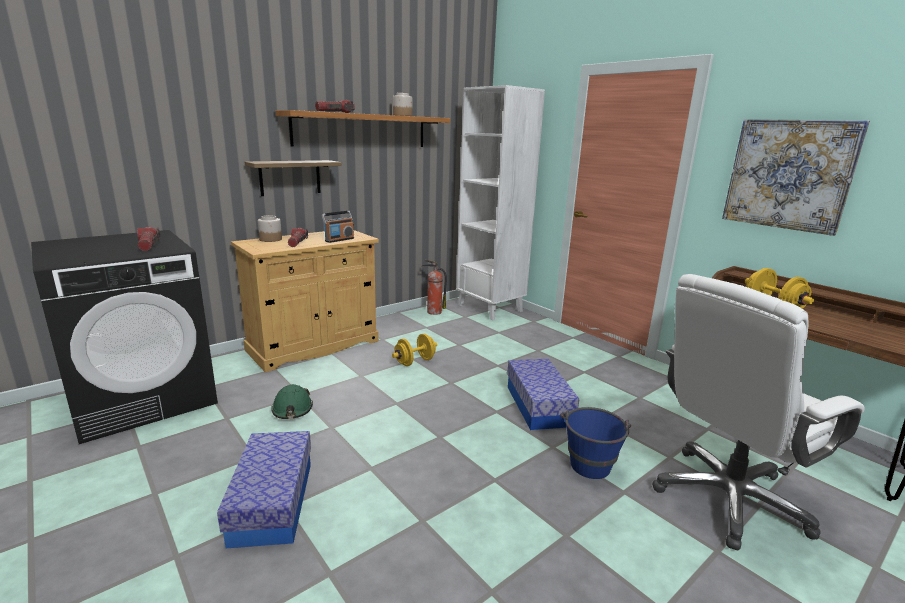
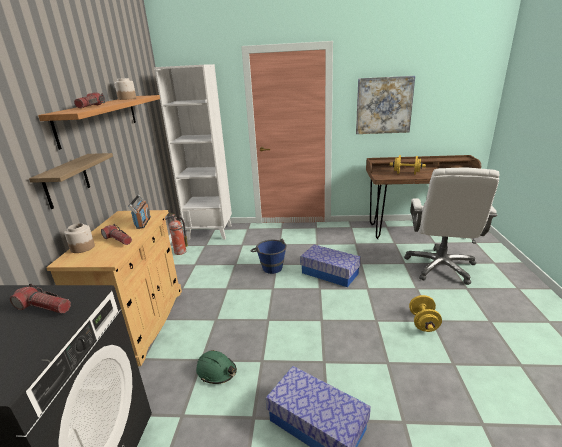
camera: 45 degrees left, 5 degrees up
(415, 362) = (230, 289): yellow dumbbell -> yellow dumbbell (423, 323)
(589, 460) = (387, 284): blue bucket -> blue bucket (270, 266)

